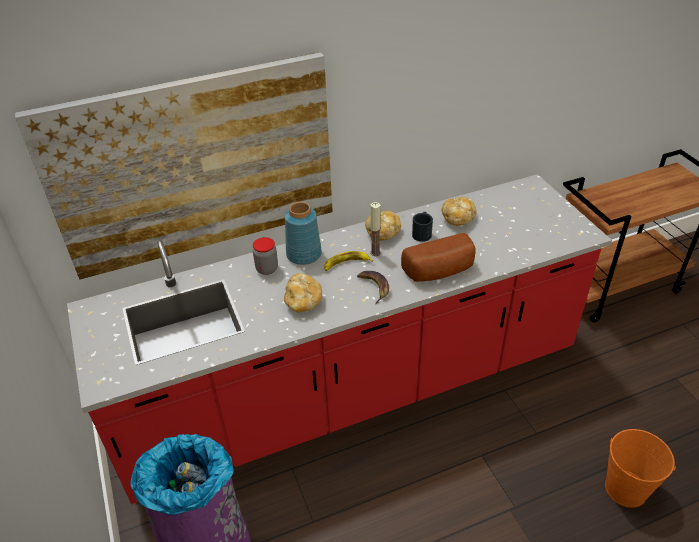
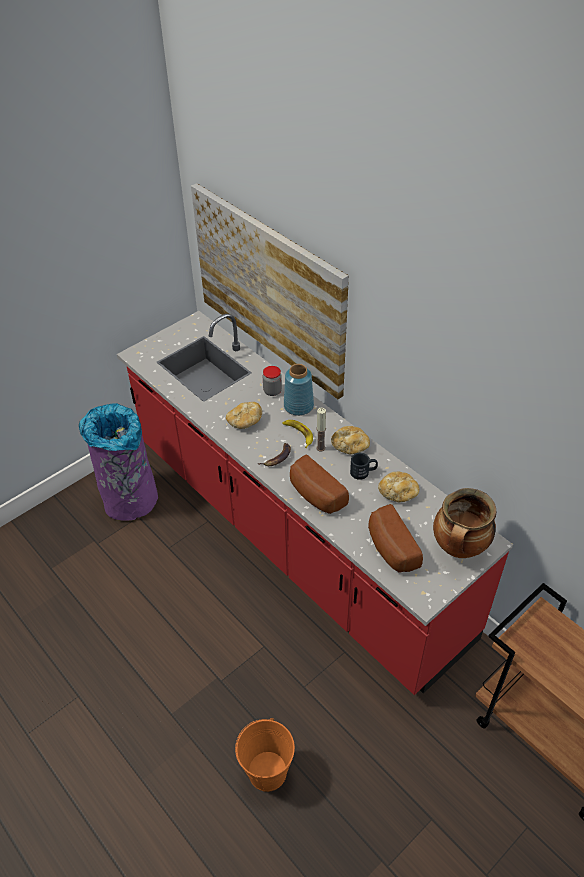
camera: 70 degrees right, 5 degrees up
(525, 239) = (390, 549): none -> bread
(535, 201) = (459, 548): none -> cooking pot

